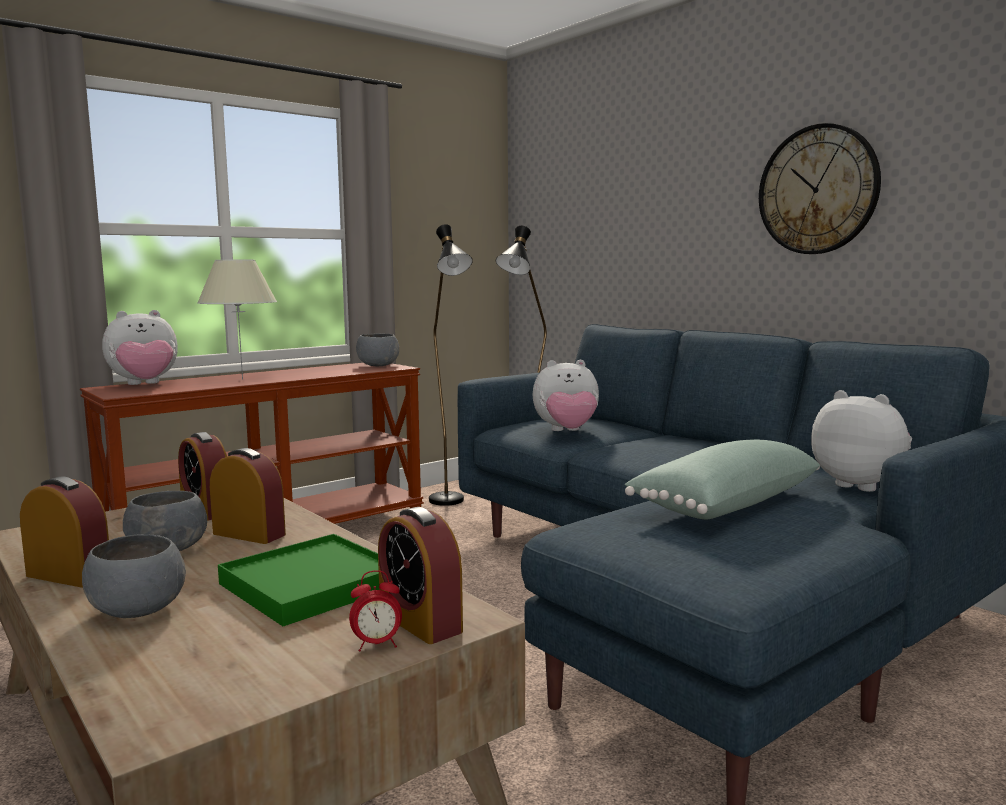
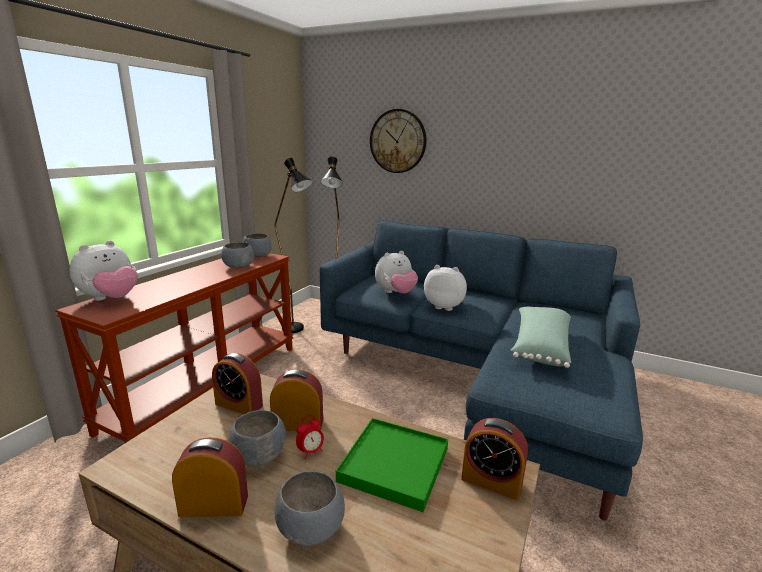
camera: 25 degrees left, 10 degrees up
(242, 379) = (183, 283): beige table lamp -> none
(333, 372) = (238, 267): none -> grey bowl
(377, 645) = (493, 511): alarm clock -> alarm clock (310, 451)
(818, 190) = (522, 152): wall clock -> wall clock (398, 141)
(860, 485) = (576, 320): plush toy -> plush toy (444, 306)

